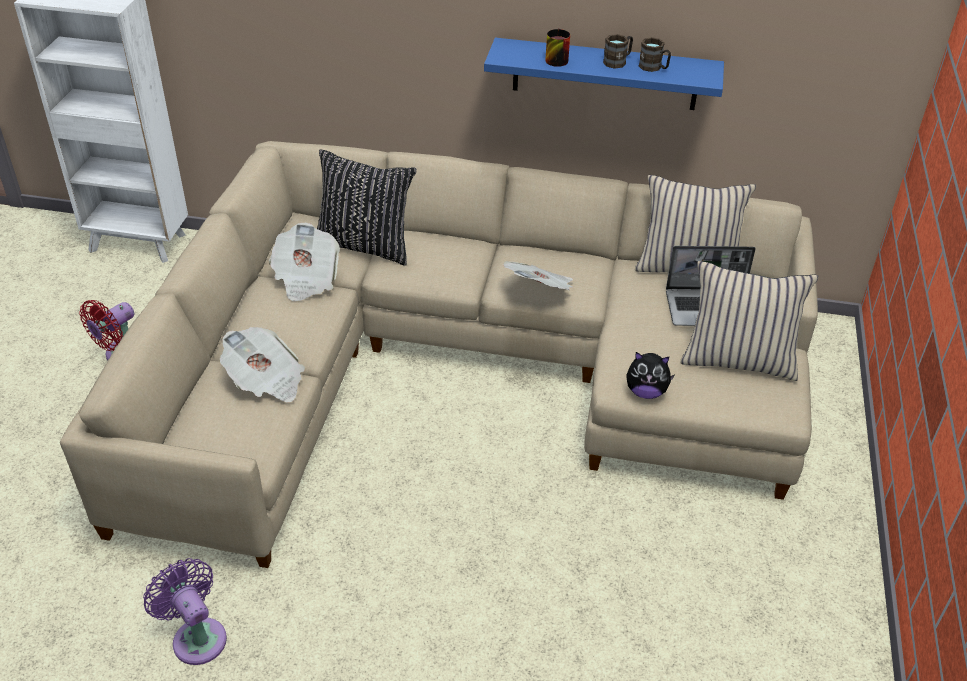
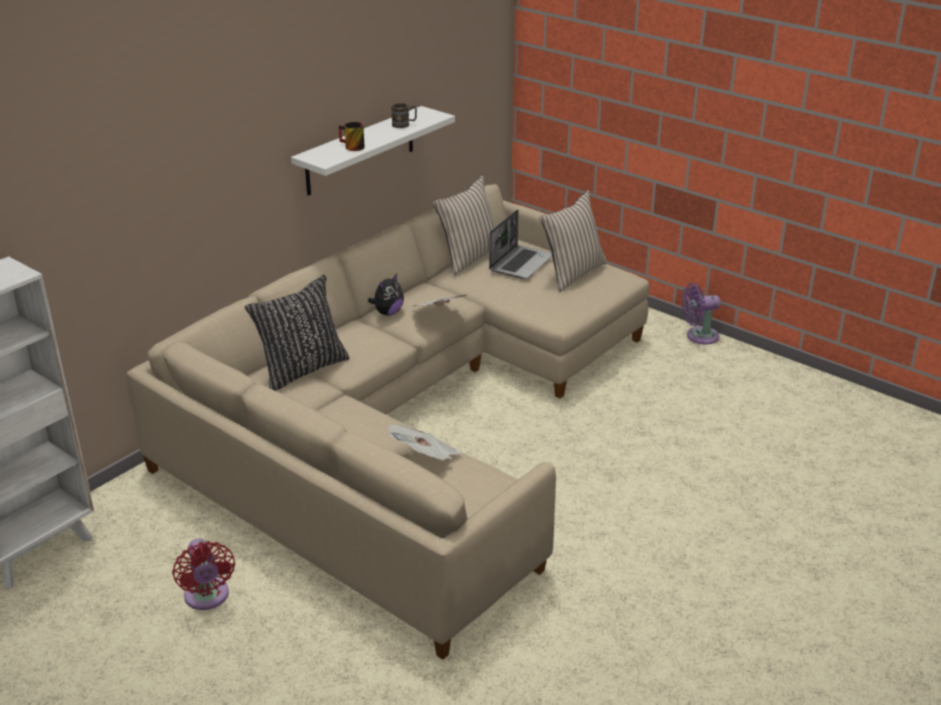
camera: 60 degrees left, 10 degrees down
(197, 636) = (587, 625): purple fan -> purple fan (699, 336)
(306, 278) = (317, 406): newspaper -> none
(605, 74) = (360, 151): blue shelf -> white shelf
(618, 61) = (381, 131): brown mug -> none
(646, 392) = (571, 314): plush toy -> plush toy (388, 312)

